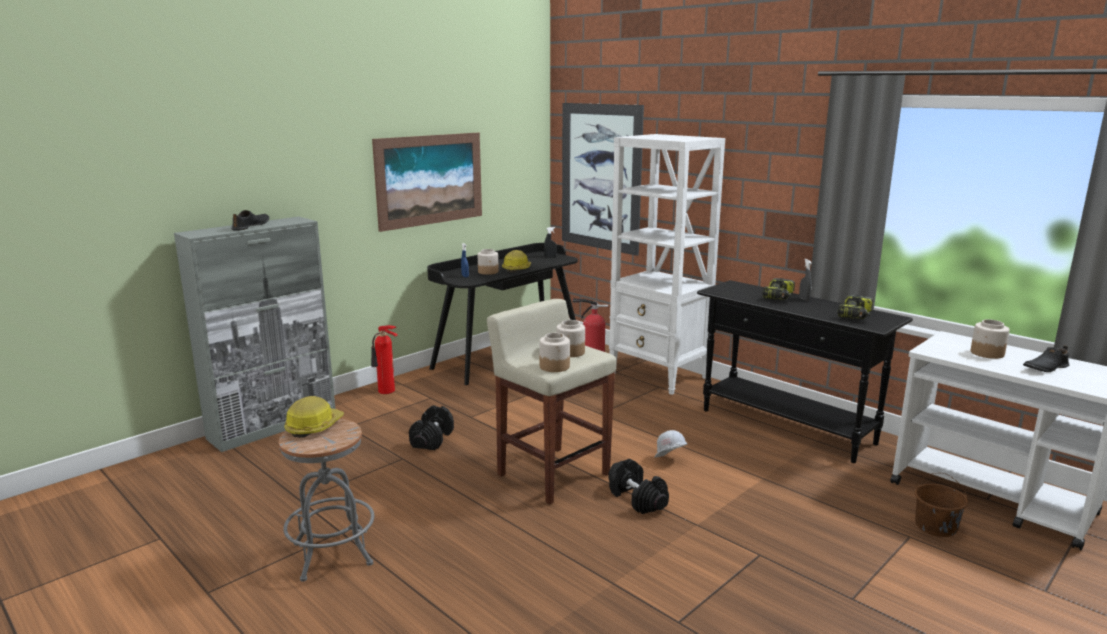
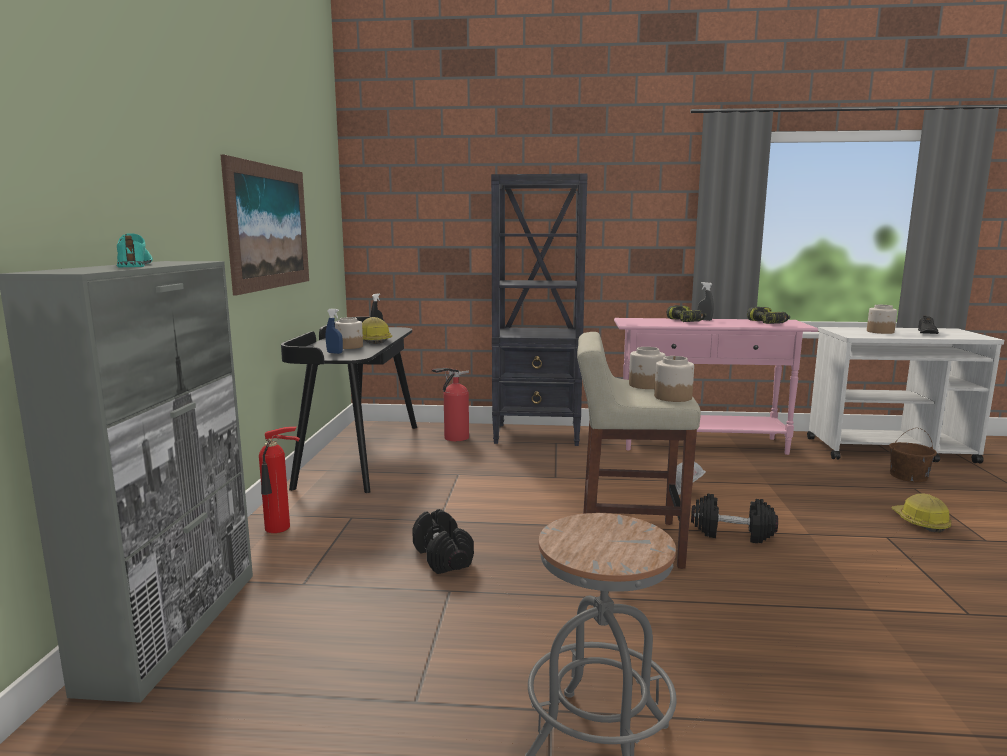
camera: 40 degrees left, 5 degrees down
(251, 226) = (135, 265): black shoe -> turquoise shoe
(313, 427) = (570, 535): hard hat -> hard hat (920, 522)
(600, 177) = (422, 234): picture -> none
(659, 376) = (538, 435): white bookcase -> black bookcase
(787, 427) = (702, 444): black console table -> pink console table

